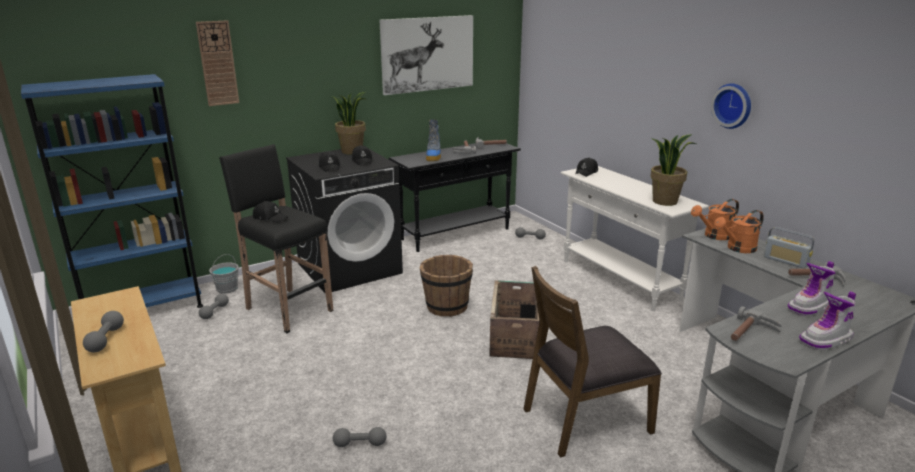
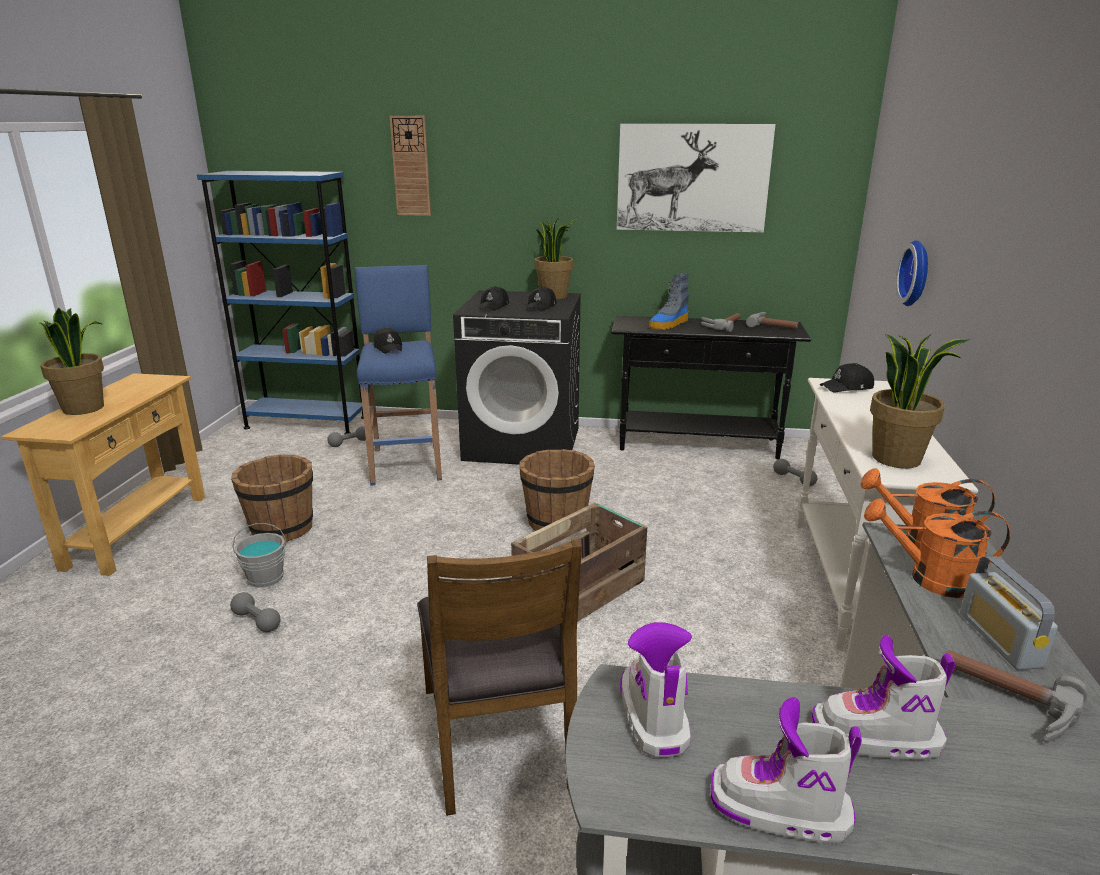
camera: 40 degrees right, 0 degrees up
(106, 339) = (84, 408): grey dumbbell -> potted plant
(227, 288) = (390, 426): grey bucket -> grey bucket (265, 577)
(270, 387) = (281, 529): none -> brown bucket
(287, 309) = (406, 463): black stool -> blue stool
(585, 419) = (500, 736): brown chair -> brown chair turned 120 degrees counterclockwise
(733, 105) = (1046, 288): wall clock -> wall clock (918, 273)
(751, 334) = (652, 715): hammer -> boot

